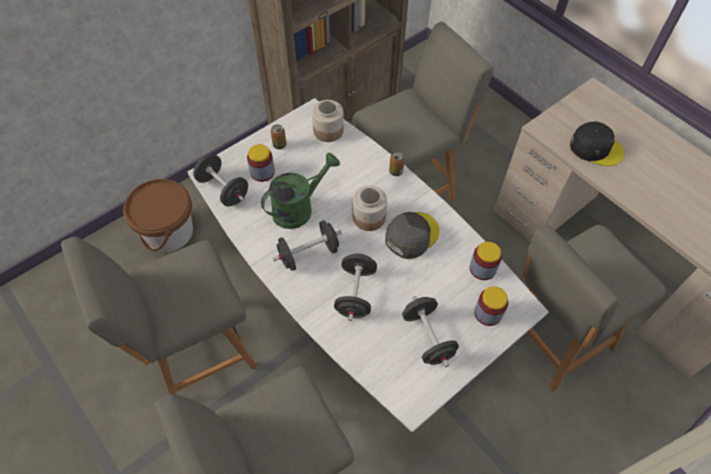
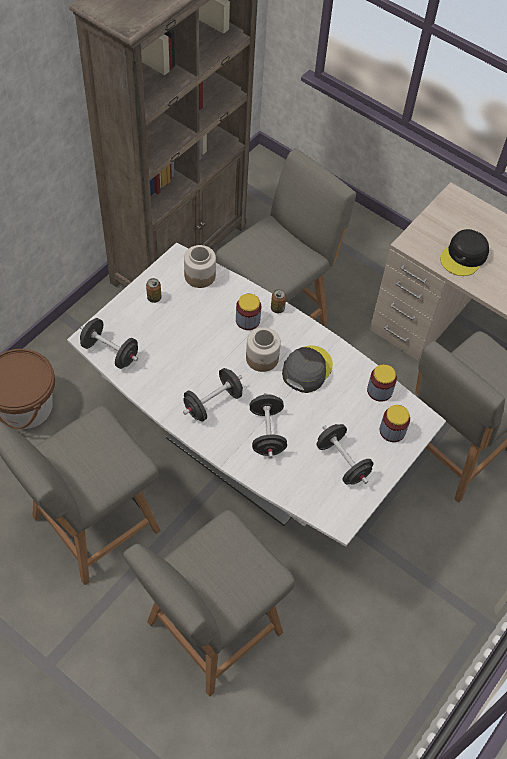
camera: 15 degrees left, 0 degrees up
(262, 172) = (144, 328): jar -> jar (247, 320)
(299, 208) = (191, 359): green watering can -> none
(595, 148) = (464, 256): black cap -> black cap turned 120 degrees clockwise

